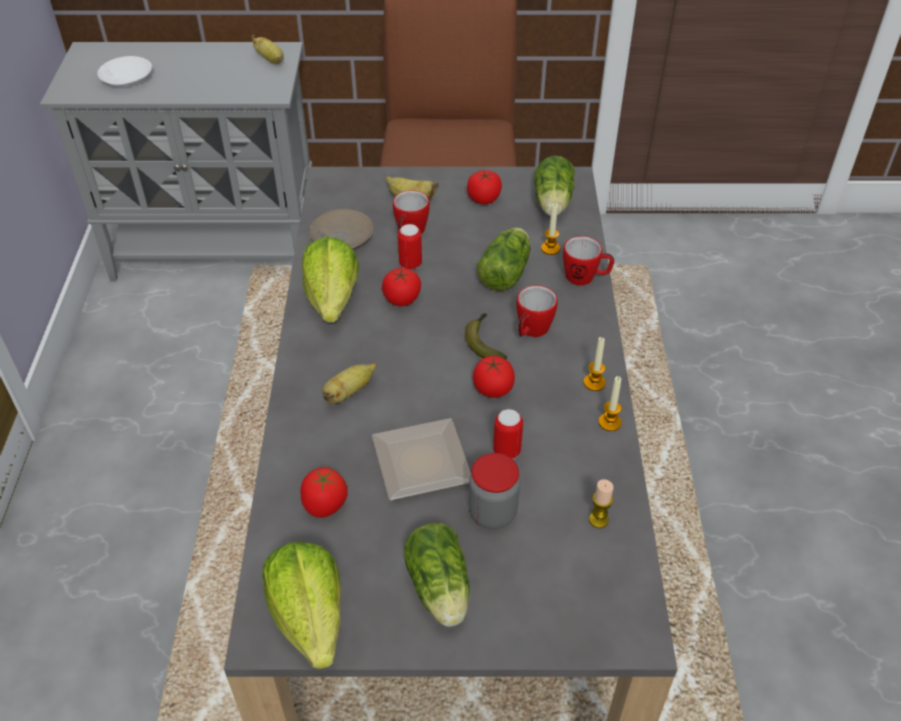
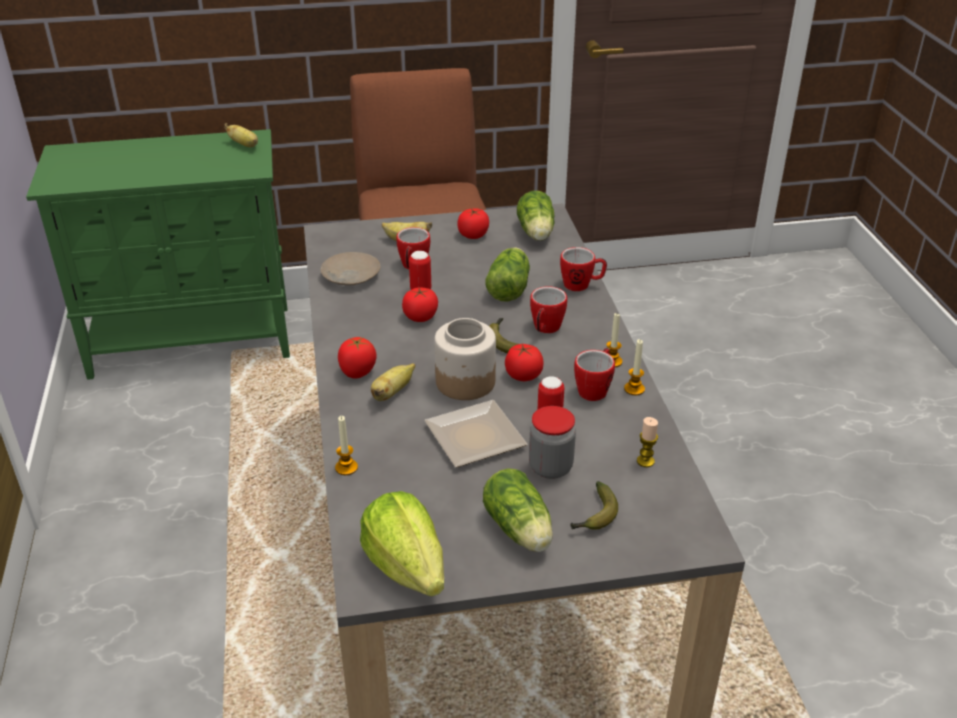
camera: 10 degrees left, 10 degrees down
(126, 78) = (107, 169): white plate -> none
(219, 250) = (194, 341): grey cabinet -> green cabinet
(325, 506) = (395, 480): tomato -> tomato (357, 372)
(332, 300) = (356, 324): lettuce -> none
(428, 389) = (464, 382): none -> jar
(525, 583) = (594, 516): none -> banana
(550, 248) = (544, 266): candle -> candle (346, 467)
(566, 416) = (595, 389): none -> mug

